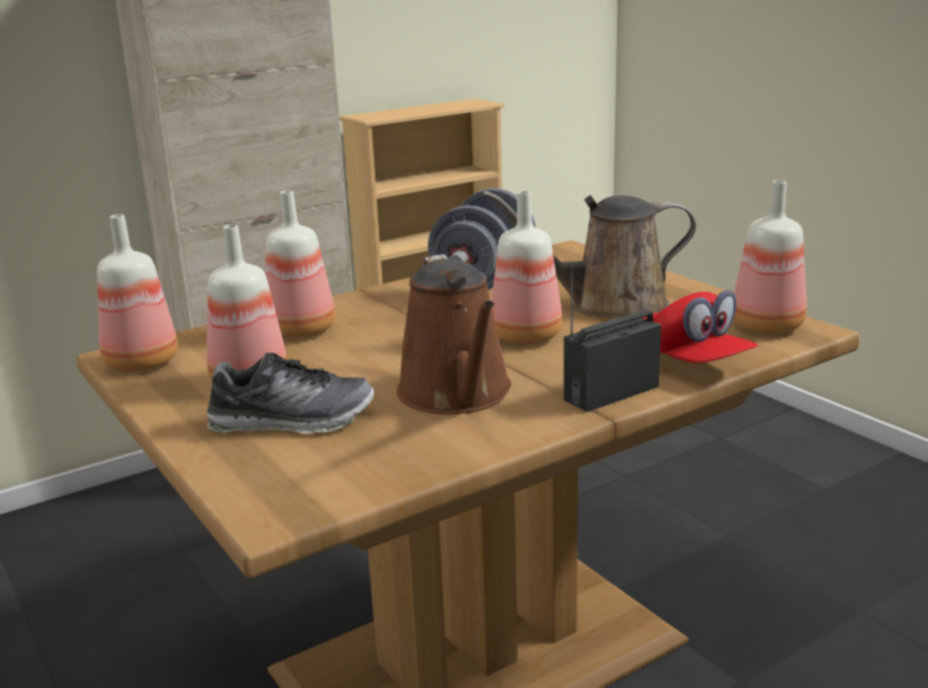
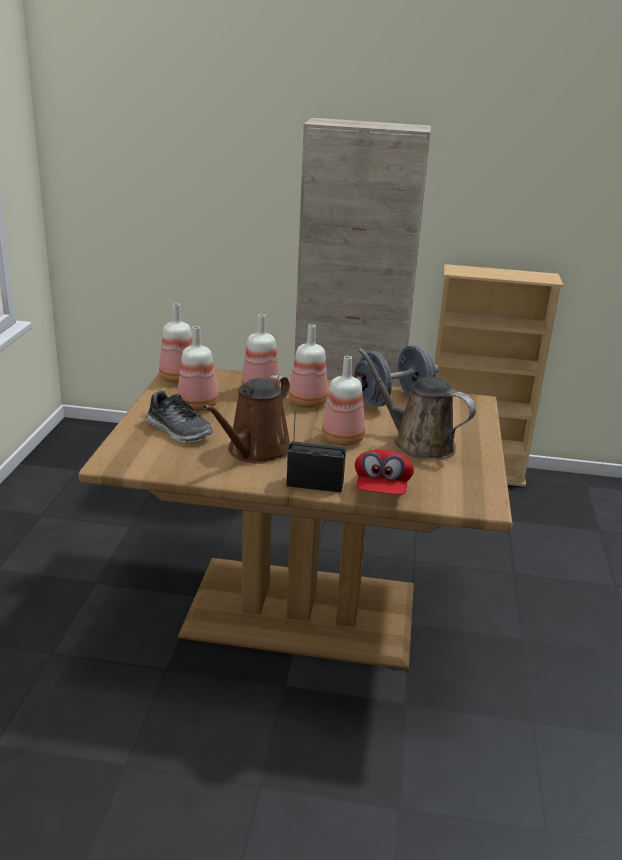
camera: 40 degrees right, 5 degrees up
(768, 327) = (467, 494): bottle -> bottle (307, 403)

